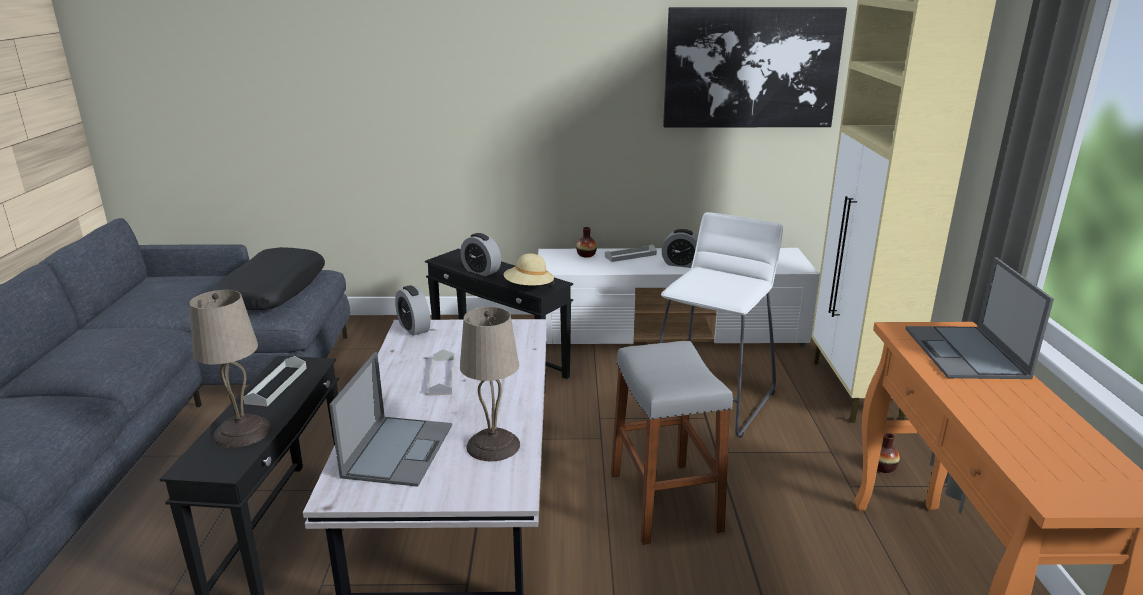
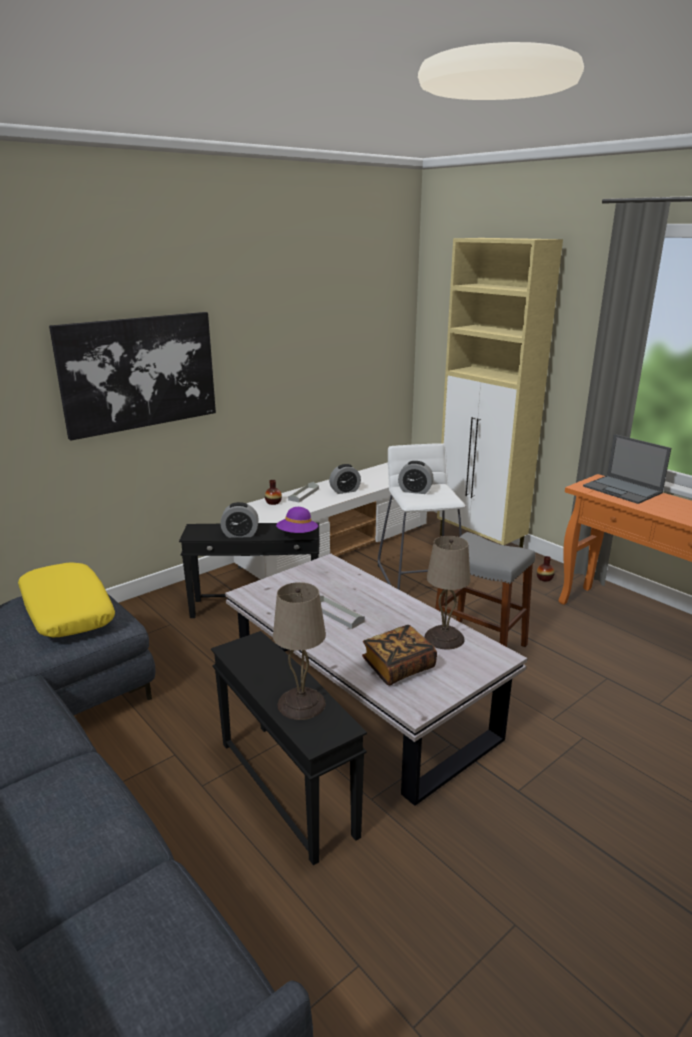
camera: 40 degrees left, 0 degrees up
(272, 291) = (66, 611): black pillow -> yellow pillow
(276, 385) = (257, 666): grey tray -> none
(398, 450) = (398, 667): laptop -> book
(414, 328) = (253, 592): alarm clock -> alarm clock (415, 491)
(529, 288) = (297, 535): beige hat -> purple hat
(751, 68) = (354, 337): picture -> picture (139, 373)

